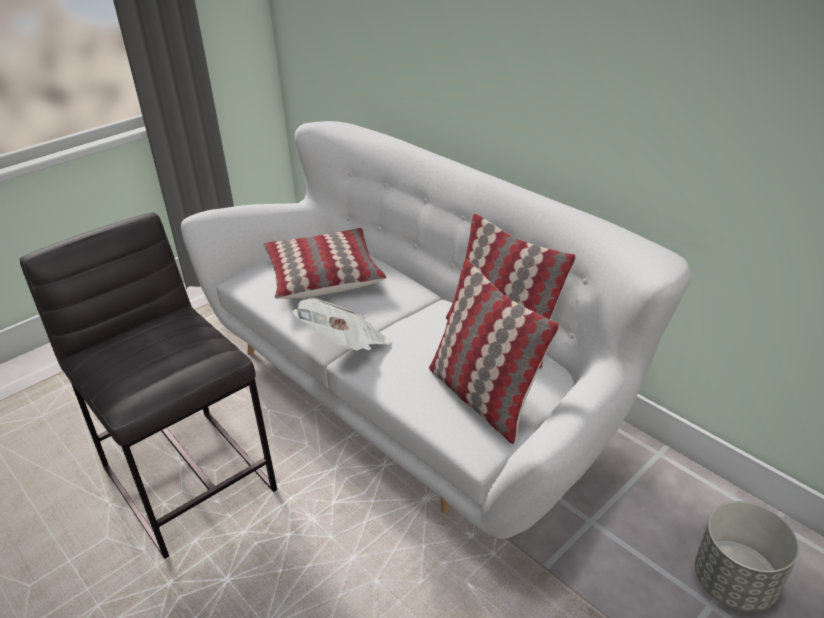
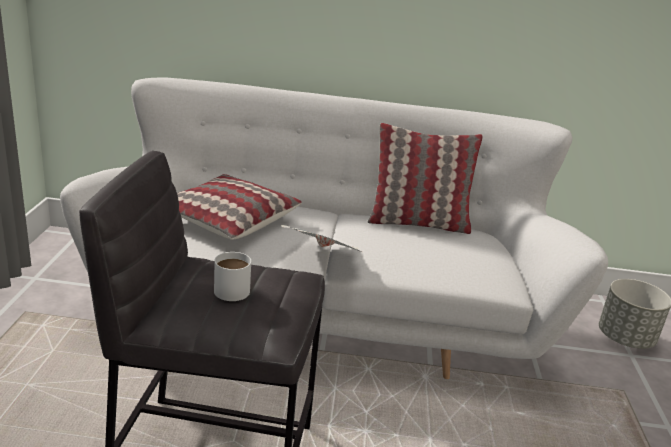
camera: 45 degrees left, 10 degrees down
(154, 346) = (230, 287): none -> white mug
(482, 397) = (466, 259): pillow -> none

